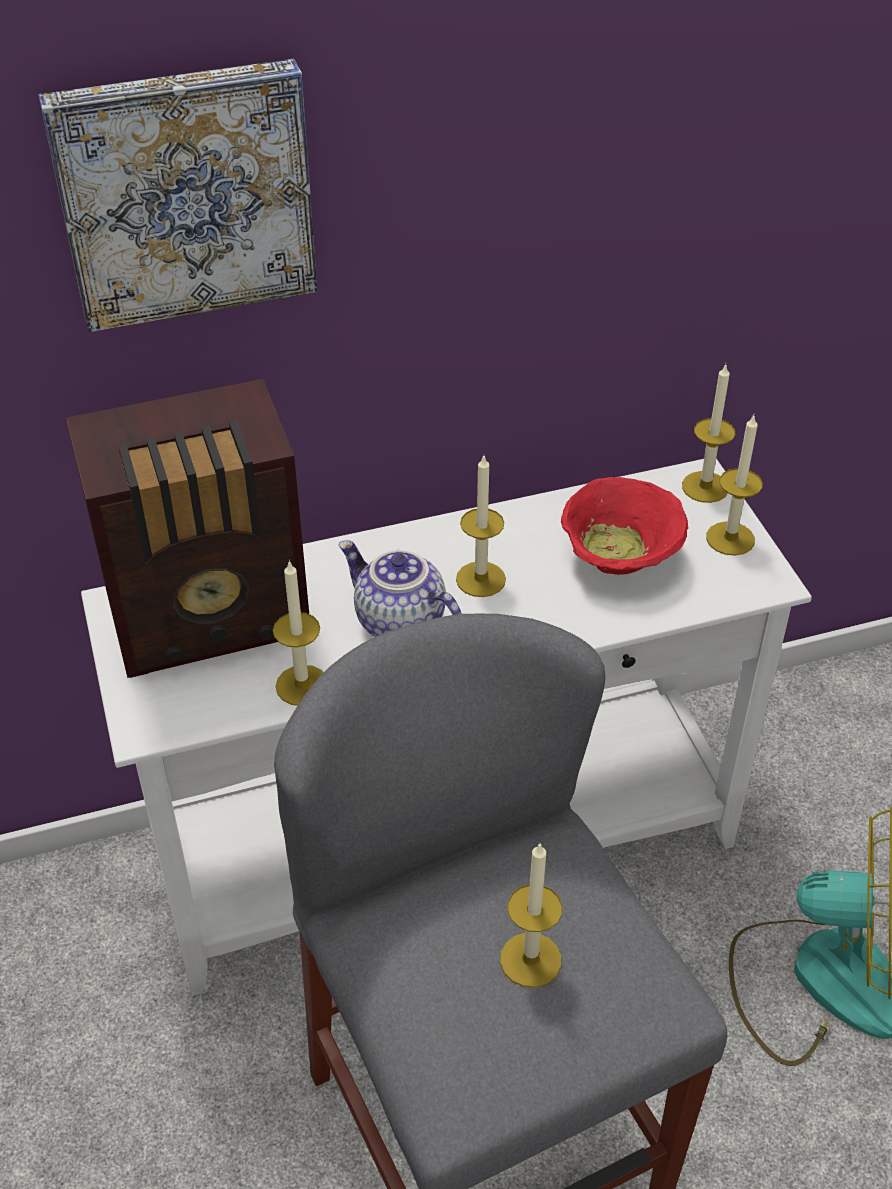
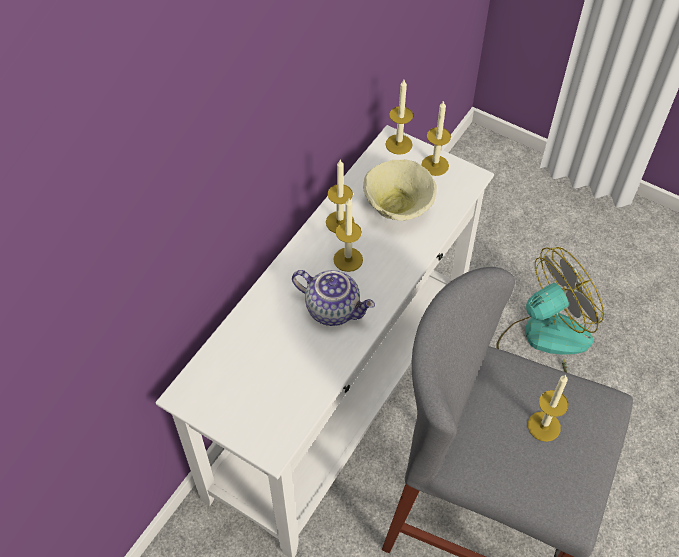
camera: 40 degrees left, 10 degrees up
(185, 192) = (170, 151): picture -> none
(213, 619) = (243, 369): radio -> none
(302, 685) = (323, 372): candle -> candle (340, 222)
(398, 623) = (334, 308): teapot -> teapot turned 150 degrees counterclockwise
(620, 559) = (399, 207): red bowl -> beige bowl

